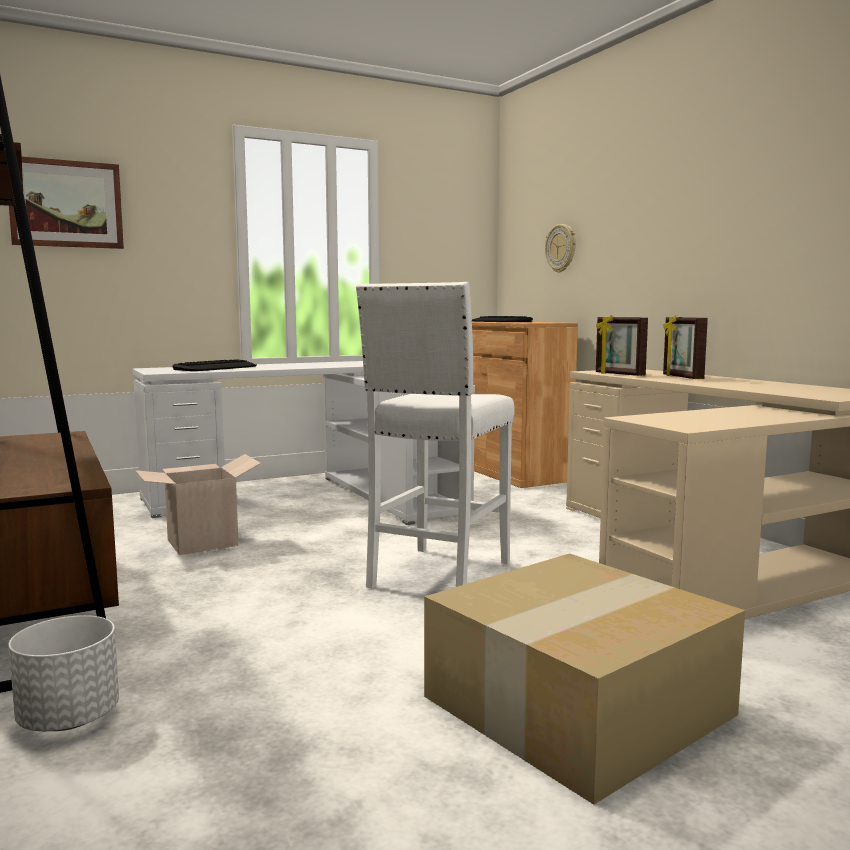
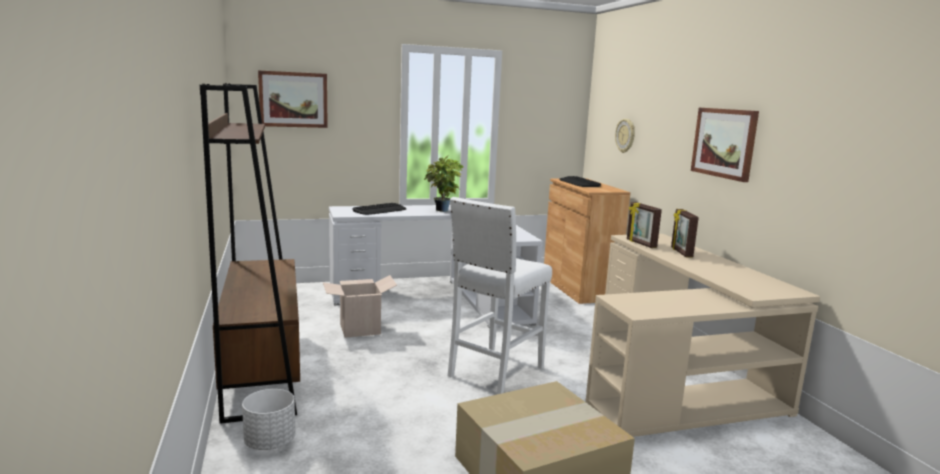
camera: 10 degrees right, 5 degrees up
(313, 365) = (443, 211): none -> potted plant
(724, 217) = (724, 143): none -> picture

